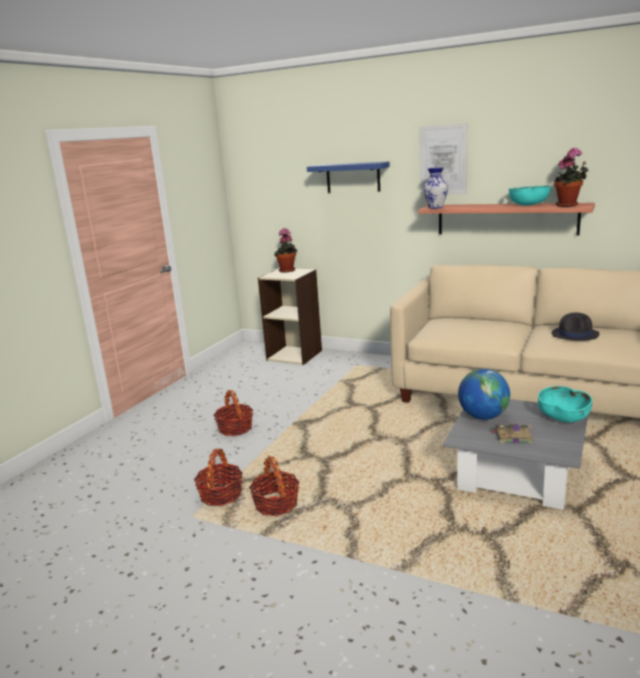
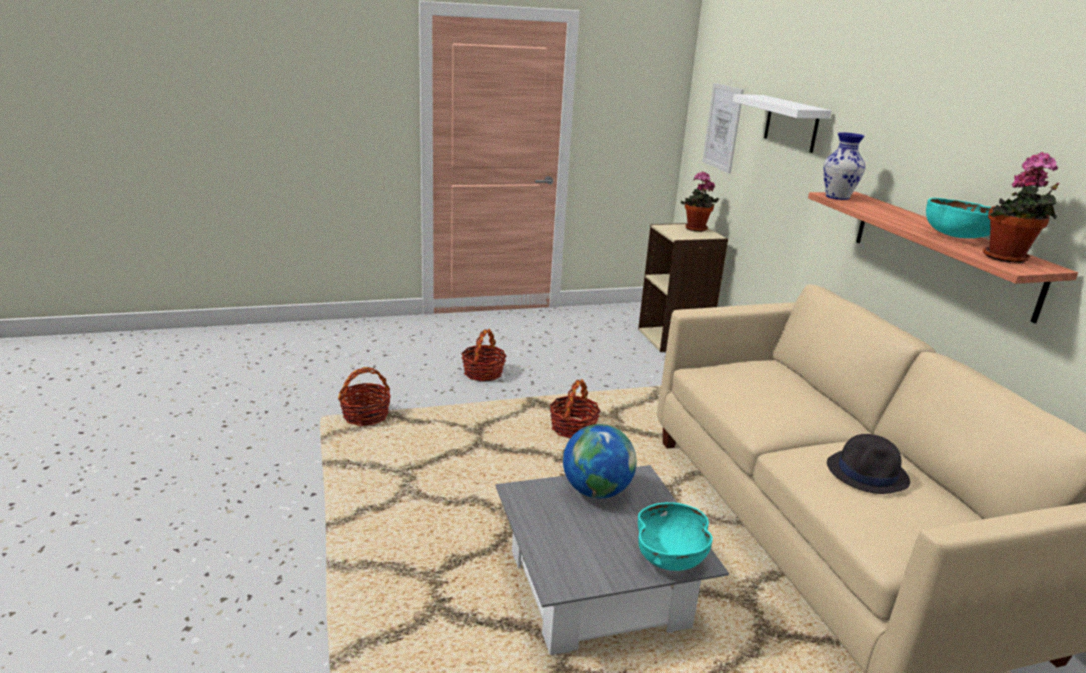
camera: 45 degrees right, 5 degrees up
(276, 504) = (377, 450): basket -> basket (573, 428)
(353, 177) = (791, 123): blue shelf -> white shelf
(443, 160) = (890, 125): picture -> picture (722, 127)
(512, 436) = (567, 528): book -> none

